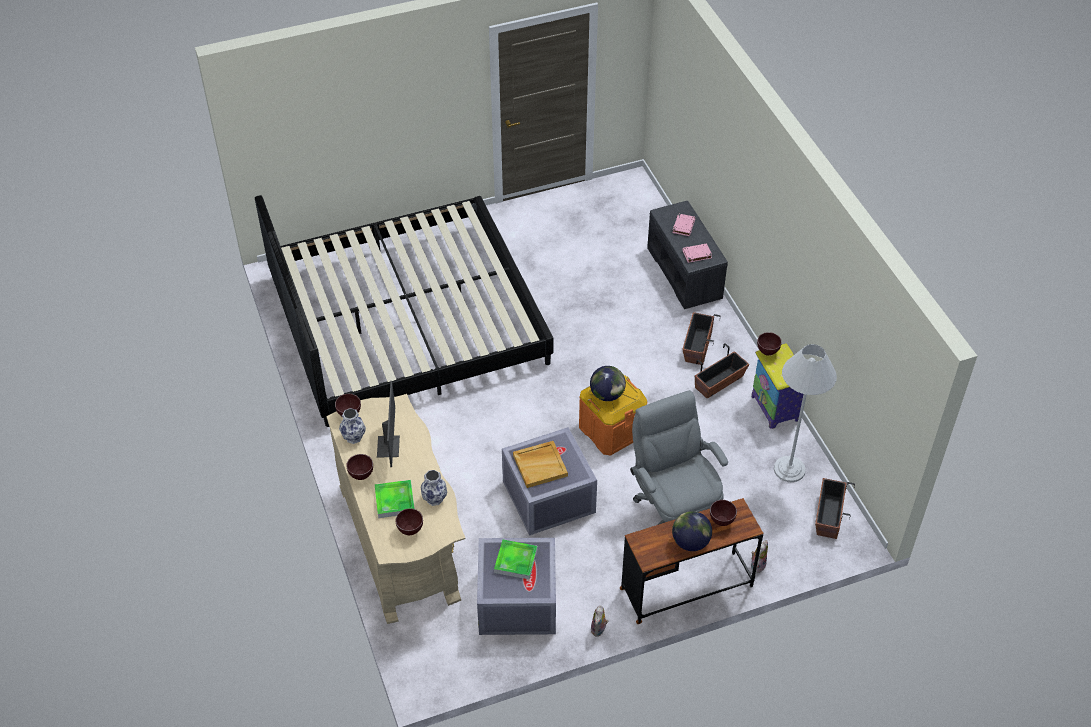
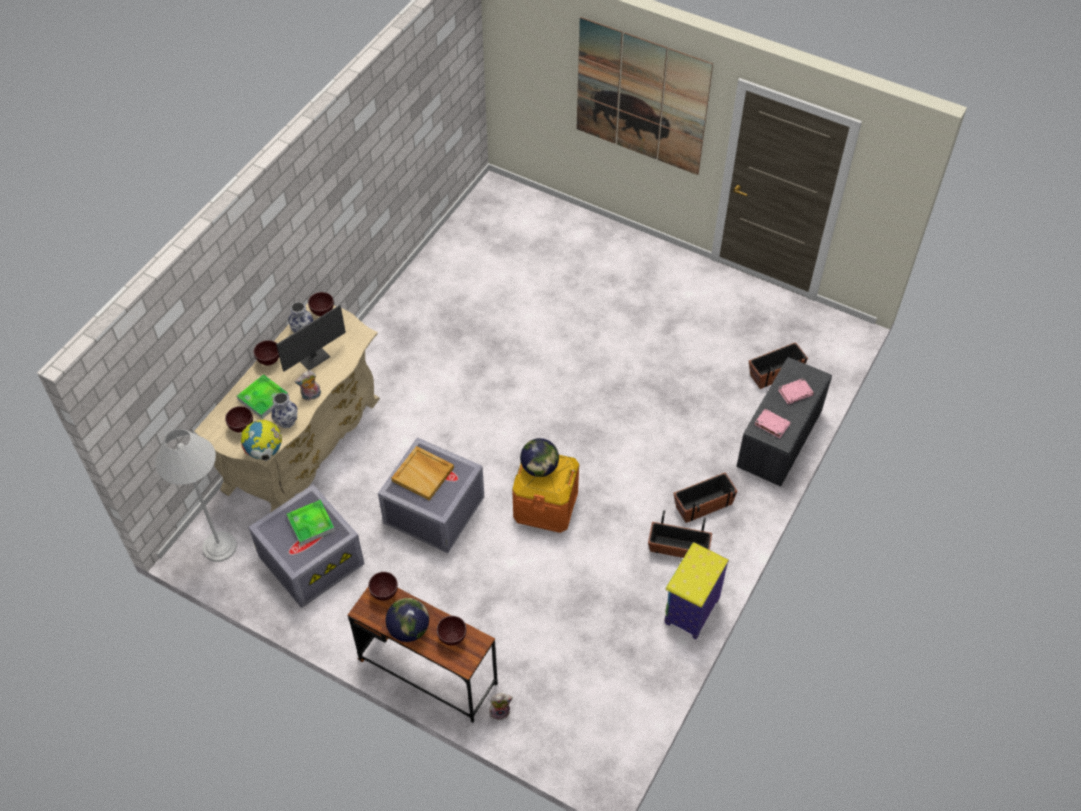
camera: 50 degrees right, 5 degrees up
(404, 95) = (641, 97): none -> picture
(407, 320) = (524, 294): bed -> none
(449, 529) = (265, 451): none -> globe
(599, 630) = (330, 636): plush toy -> plush toy (311, 396)
(673, 511) = (500, 608): grey office chair -> none
(767, 353) = (699, 552): brown bowl -> brown bowl (384, 594)
(789, 469) = (631, 668): white floor lamp -> white floor lamp (219, 547)
(828, 516) = (607, 735): planter -> planter (775, 373)

